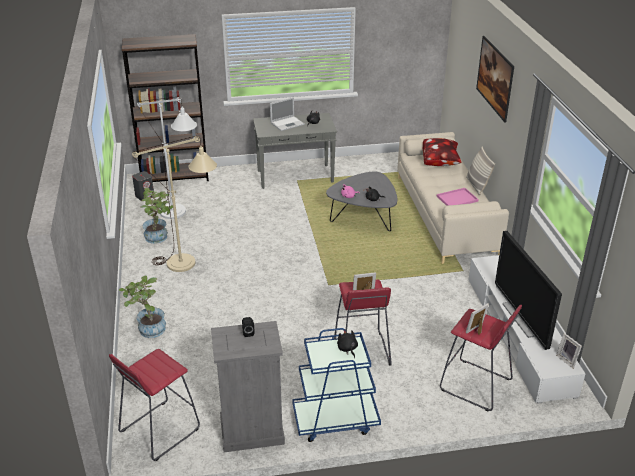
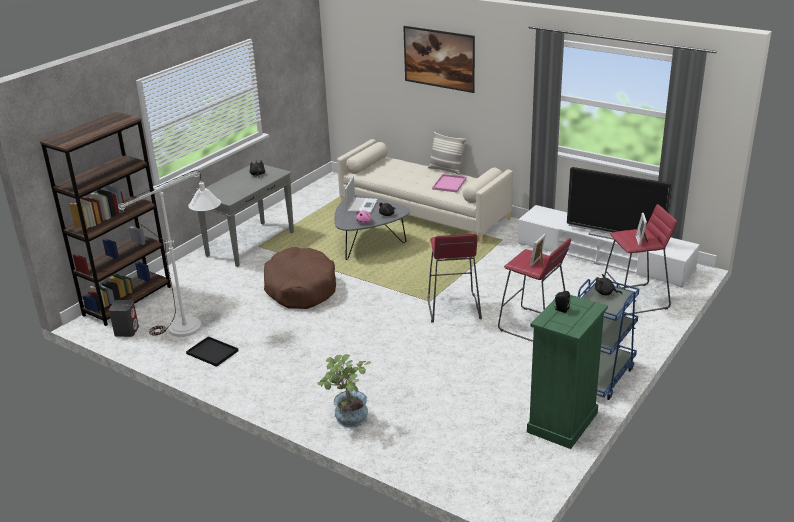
camera: 45 degrees left, 5 degrees down
(159, 237) = (213, 352): potted plant -> black tray
(159, 430) = (499, 473): red stool -> red stool (453, 308)
(189, 264) = (285, 355): beige floor lamp -> none
(251, 431) = (562, 423): grey dresser -> green dresser
(270, 225) = (300, 288): none -> brown dog bed
(288, 123) = (235, 184): laptop -> laptop (362, 205)
(440, 162) = (389, 167): pillow -> none
(567, 360) = (679, 243): picture frame -> none

